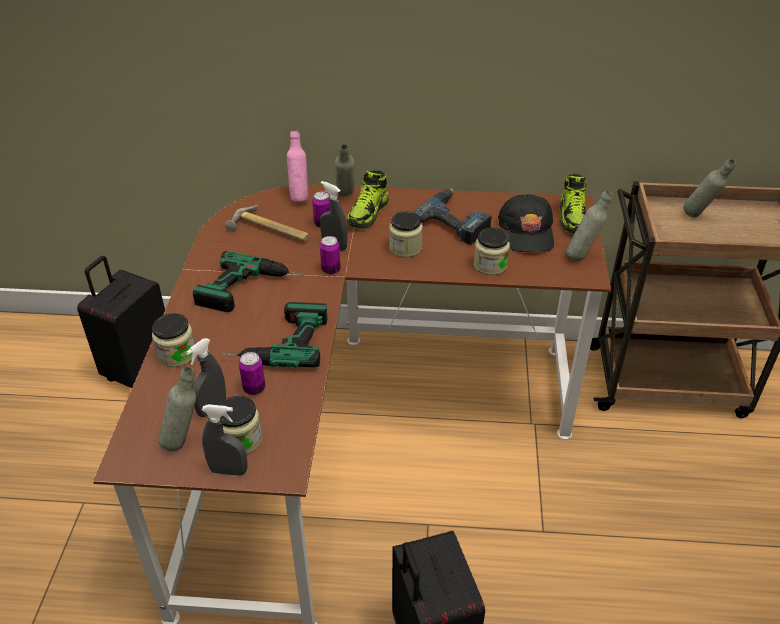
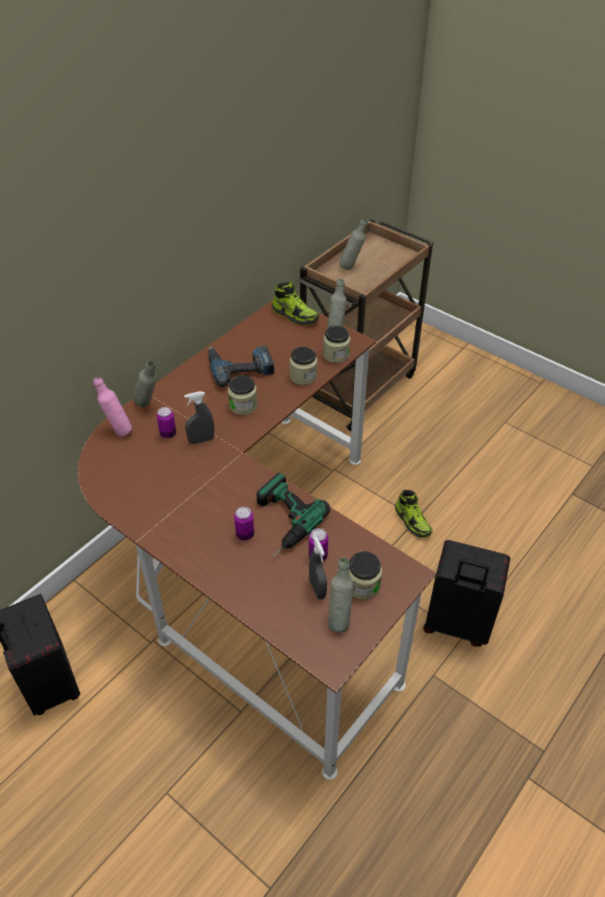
camera: 55 degrees left, 5 degrees up
(177, 354) = (240, 586): jar -> jar (336, 355)
(228, 470) = (387, 604): grey spray bottle -> none
(251, 290) = (206, 510): power drill -> none
(269, 231) = (143, 468): hammer -> none
(331, 270) = (228, 455): can -> can (245, 534)
(368, 214) = (183, 404): shoe -> shoe (413, 521)
(527, 232) = (287, 341): black cap -> none

